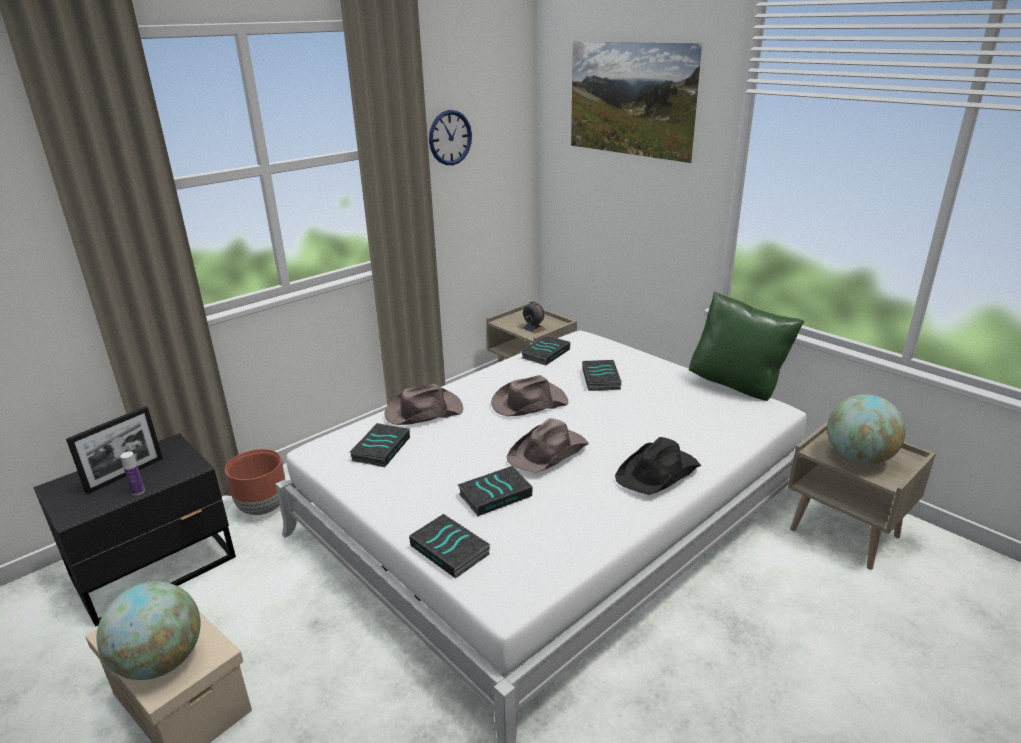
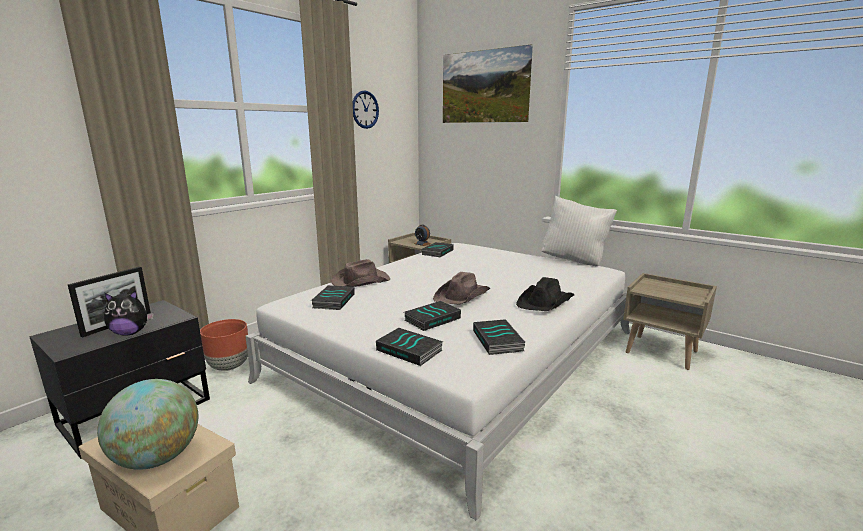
camera: 10 degrees left, 10 degrees down
(138, 491) = (130, 333): bottle -> plush toy
(528, 403) = (436, 273): brown hat -> none
(602, 379) = (482, 261): book -> book (498, 341)
(737, 387) = (574, 261): green pillow -> white pillow
(858, 458) = (670, 292): globe -> none

